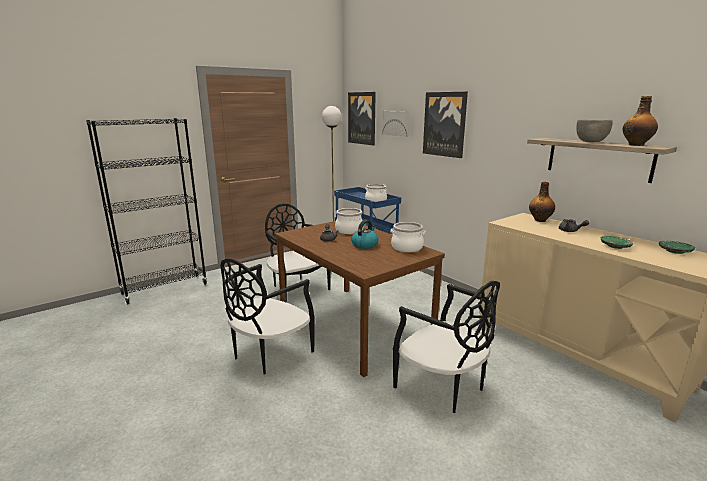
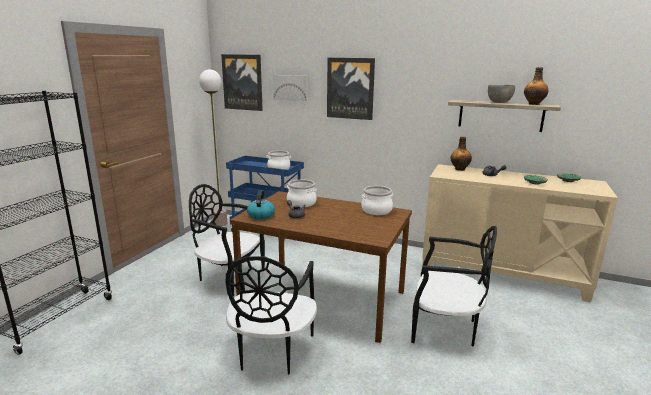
camera: 30 degrees left, 0 degrees up
(365, 245) = (337, 215): kettle -> kettle (261, 215)

